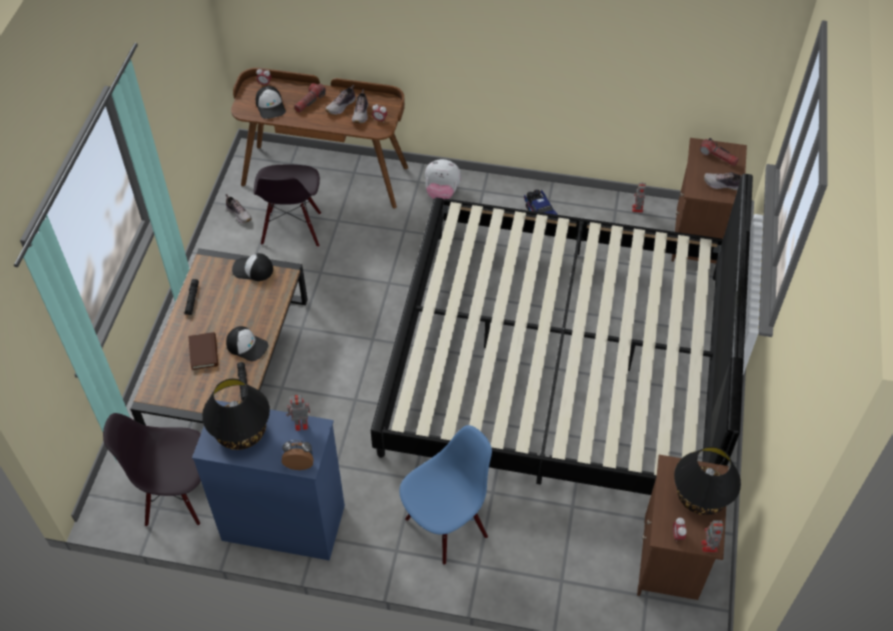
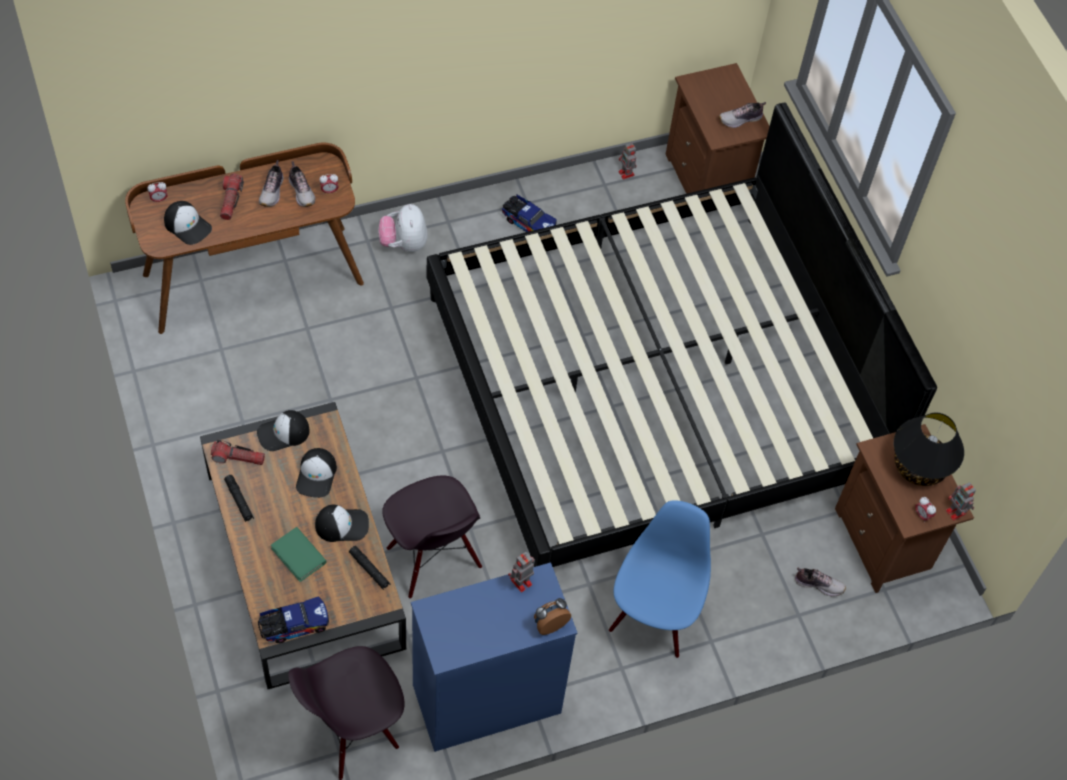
camera: 35 degrees left, 5 degrees up
(166, 396) = (293, 625): none -> toy truck
(204, 352) = (298, 555): brown book -> green book
(239, 214) = (183, 370): shoe -> shoe (818, 584)
(241, 431) = (465, 621): black table lamp -> none
(254, 306) = (317, 475): none -> cap
(292, 229) = (261, 362): black chair -> black chair (432, 558)
(442, 193) = (404, 243): plush toy -> plush toy turned 105 degrees clockwise
(718, 157) = (717, 89): flashlight -> flashlight (238, 458)

